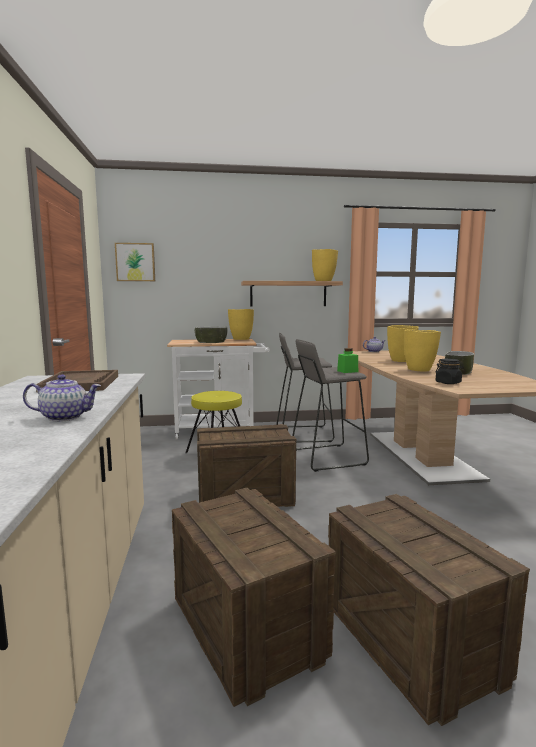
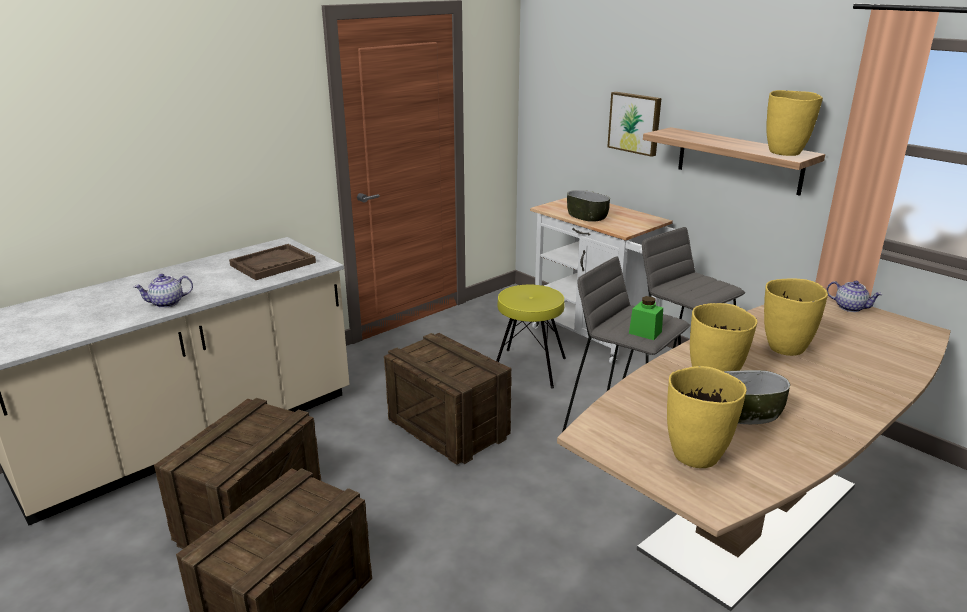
camera: 55 degrees right, 15 degrees up
(65, 417) = (166, 303): teapot -> teapot turned 105 degrees clockwise
(135, 262) = (550, 80): picture -> picture (635, 123)
(241, 339) = (648, 219): yellow vase -> yellow vase (695, 455)
(448, 383) = (630, 418): black jar -> none

